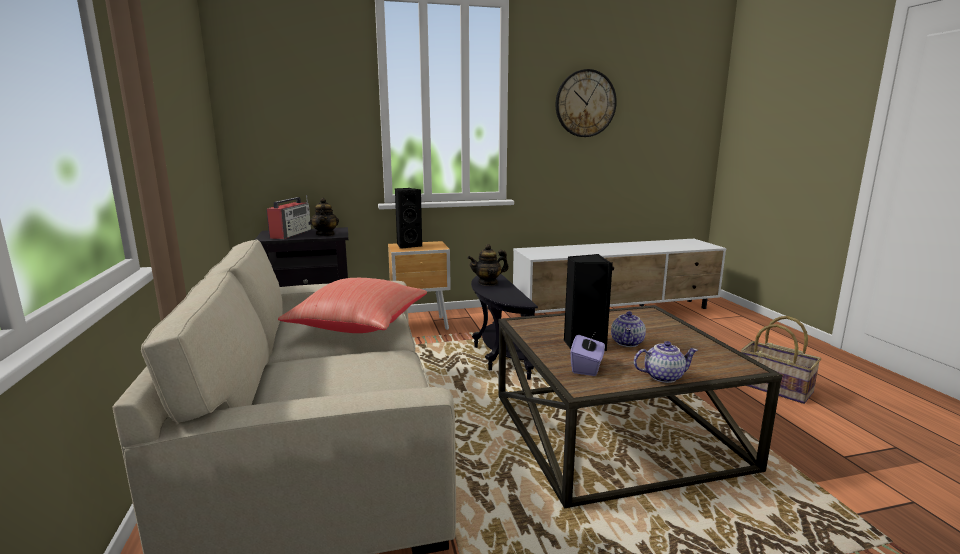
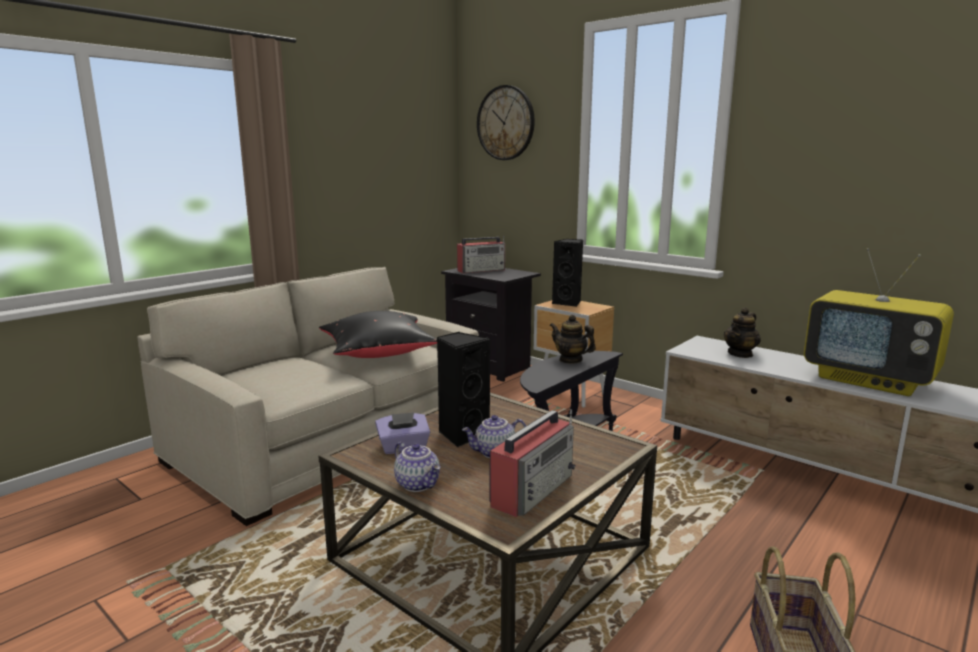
camera: 55 degrees right, 0 degrees up
(326, 234) = (499, 276): teapot -> teapot (740, 354)
(361, 327) = (379, 354): red pillow -> black pillow
(585, 103) = (856, 138): wall clock -> wall clock (505, 123)
(632, 247) = (870, 380): none -> television
(695, 347) = (533, 489): none -> radio

